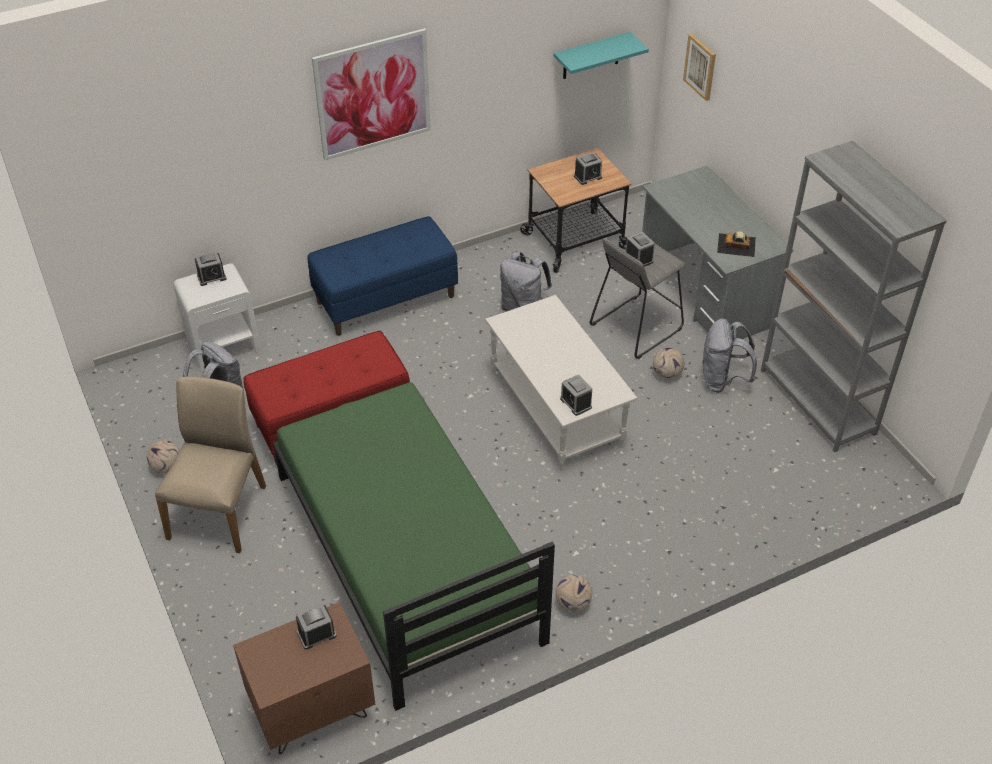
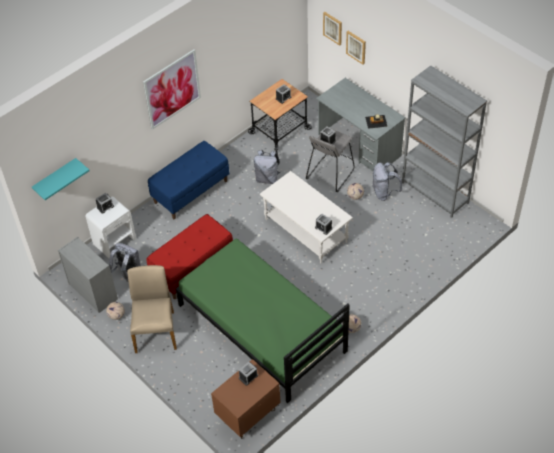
camera: 15 degrees left, 5 degrees up
(148, 416) = (92, 291): none -> grey dresser
(591, 56) = (273, 34): turquoise shelf -> turquoise shelf (55, 178)
(732, 104) = (356, 47): none -> picture

